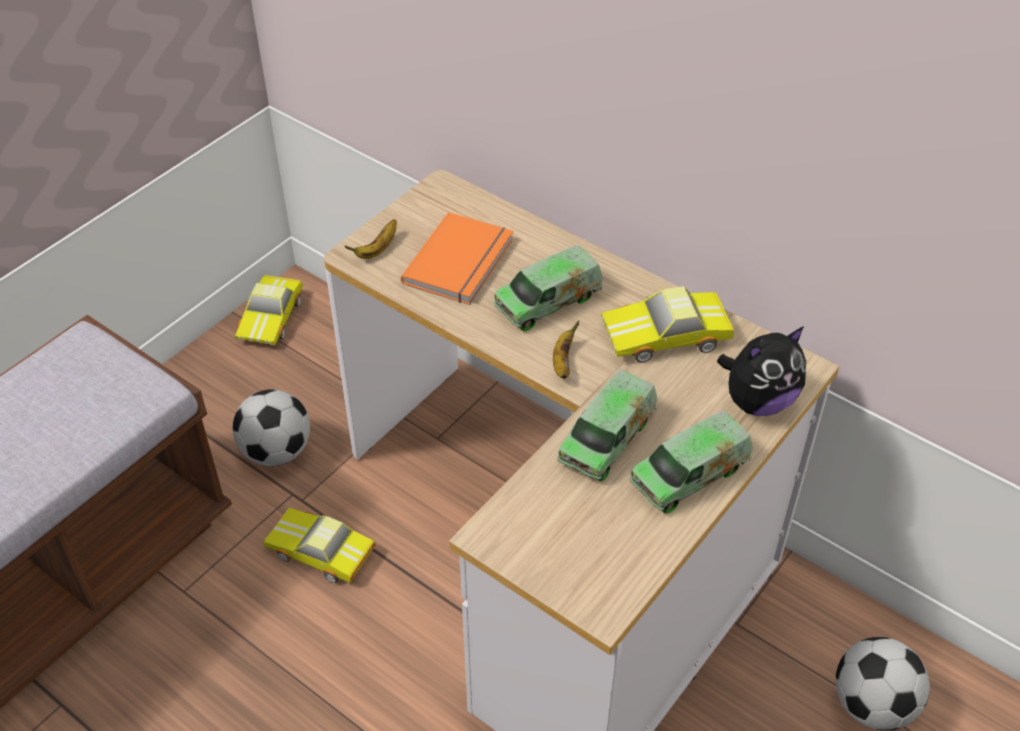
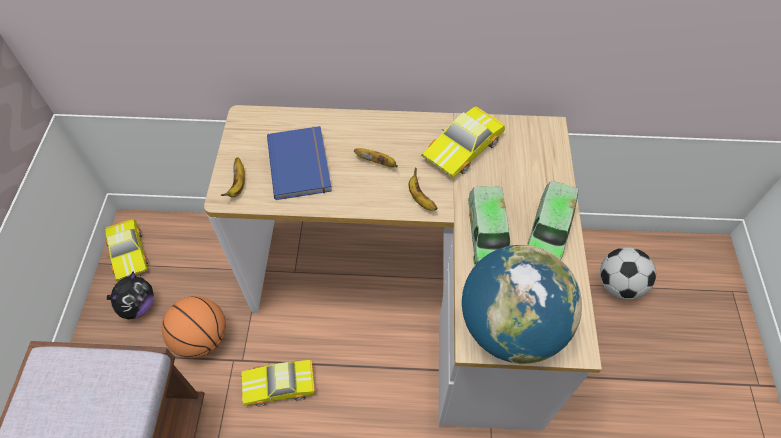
camera: 35 degrees left, 10 degrees up
(277, 451) = (202, 338): football -> basketball
(462, 262) = (301, 164): orange book -> blue book
(543, 543) = (510, 326): none -> globe
(548, 301) = (377, 162): toy truck -> banana
(758, 401) = (545, 162): plush toy -> plush toy (138, 306)

